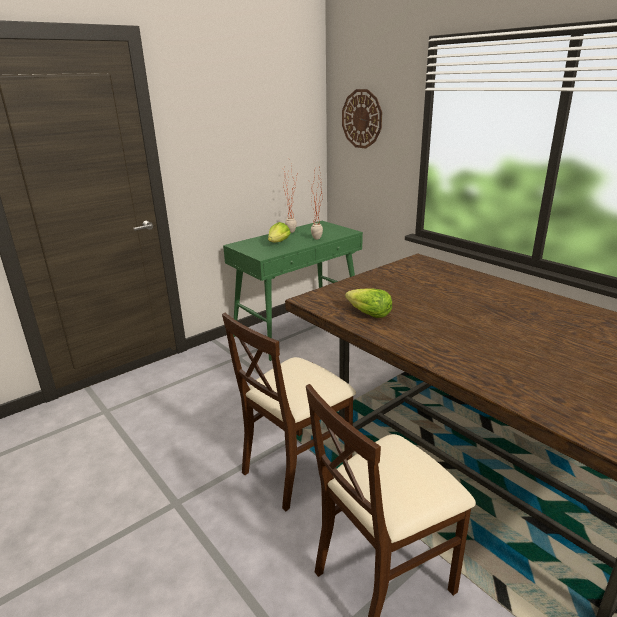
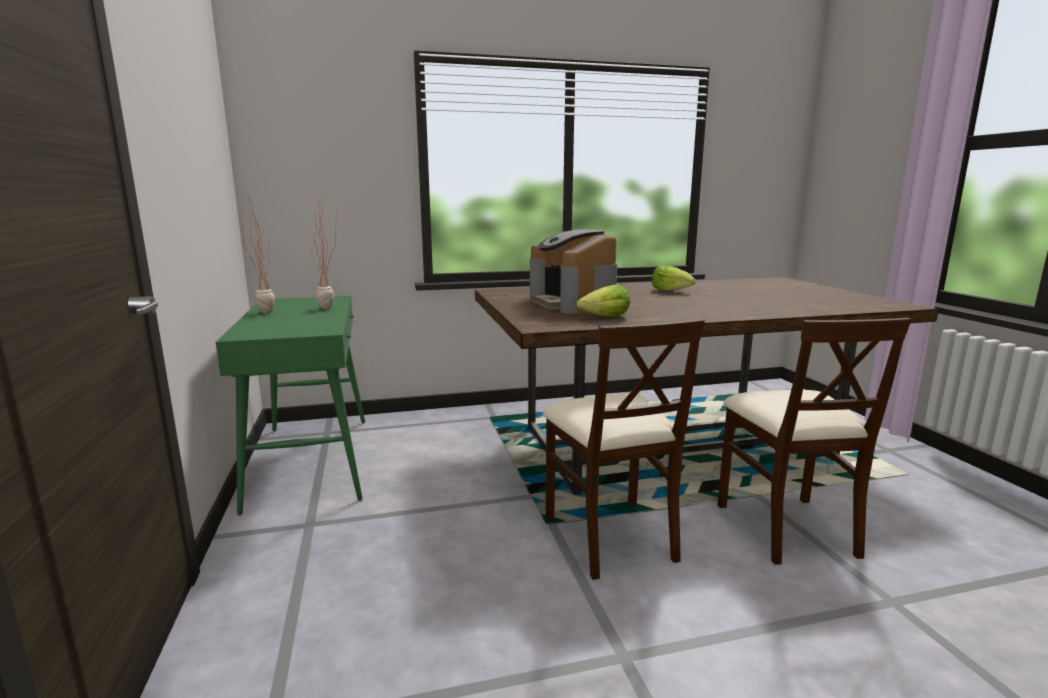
camera: 65 degrees left, 10 degrees down
(278, 242) = (293, 320): lettuce -> lettuce (671, 291)
(362, 119) = (312, 146): wall clock -> none
(409, 293) = (573, 303): none -> coffee machine

